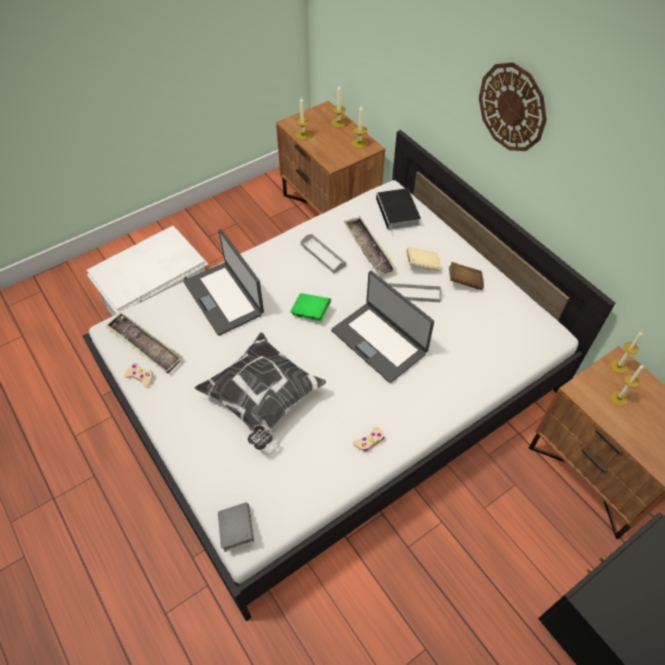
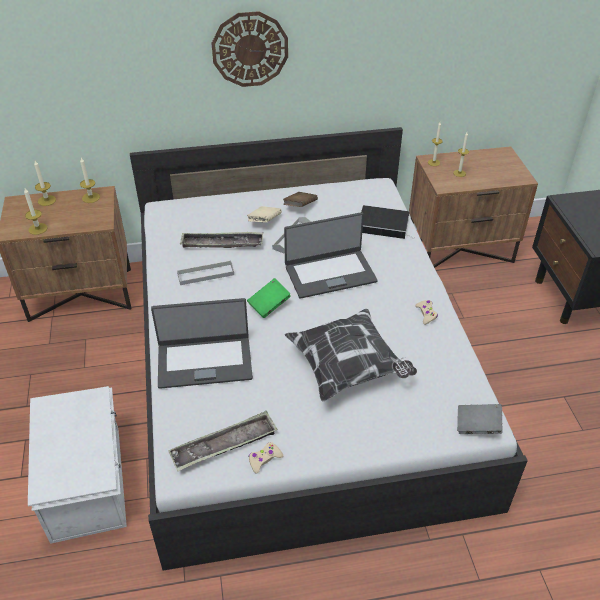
camera: 65 degrees left, 10 degrees down
(398, 213) = (194, 212): book -> book (385, 225)

